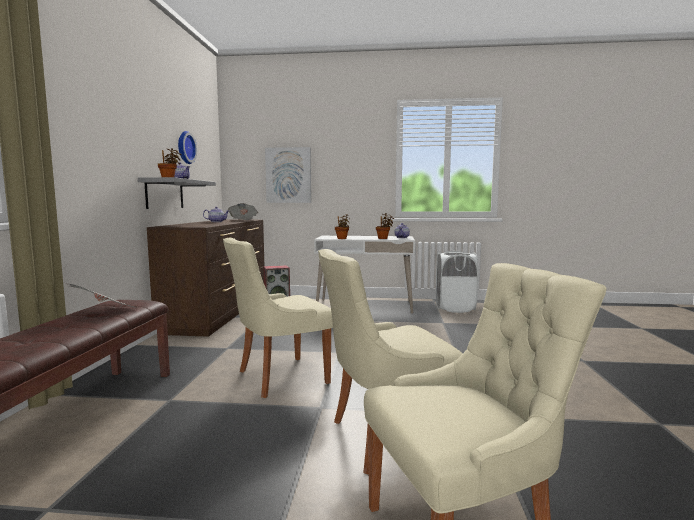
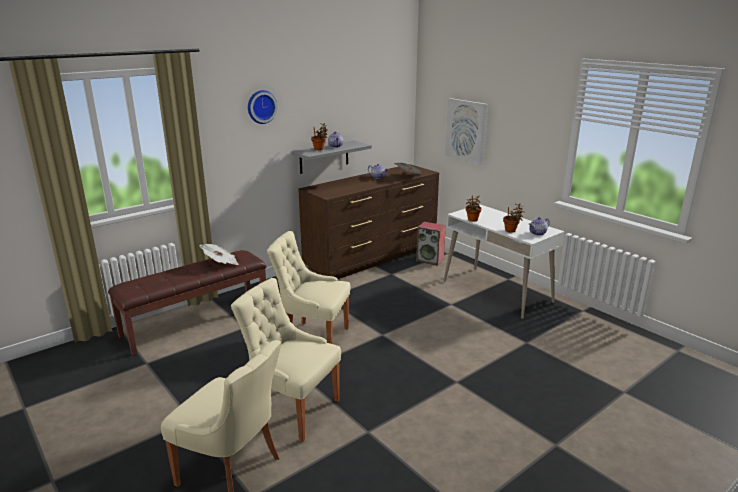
camera: 45 degrees right, 15 degrees up
(184, 147) = (355, 109): wall clock -> wall clock (261, 106)
(455, 308) = (583, 330): white laundry basket -> none

